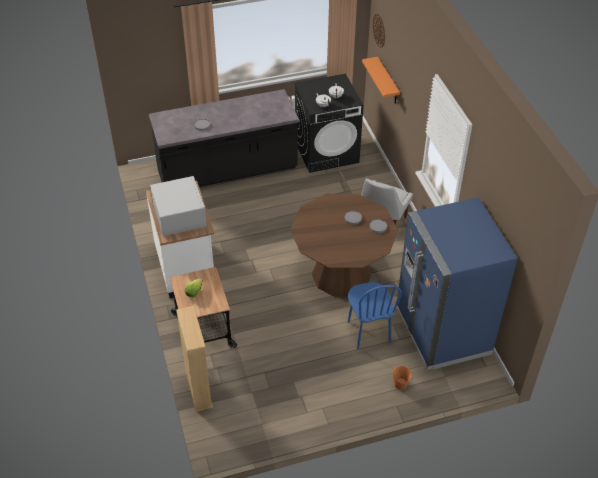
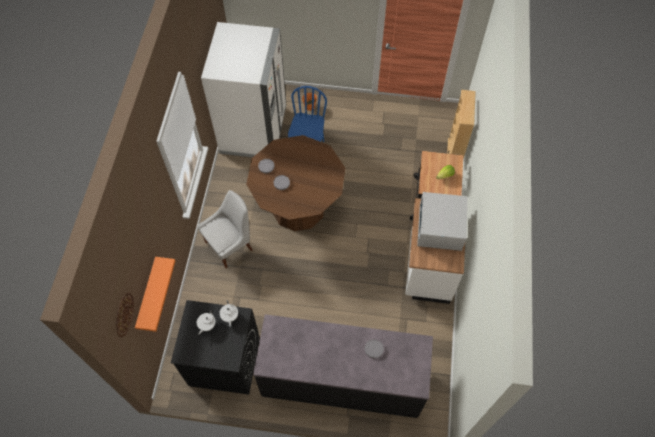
camera: 155 degrees left, 15 degrees up
(442, 331) = (254, 130): blue fridge -> white fridge

